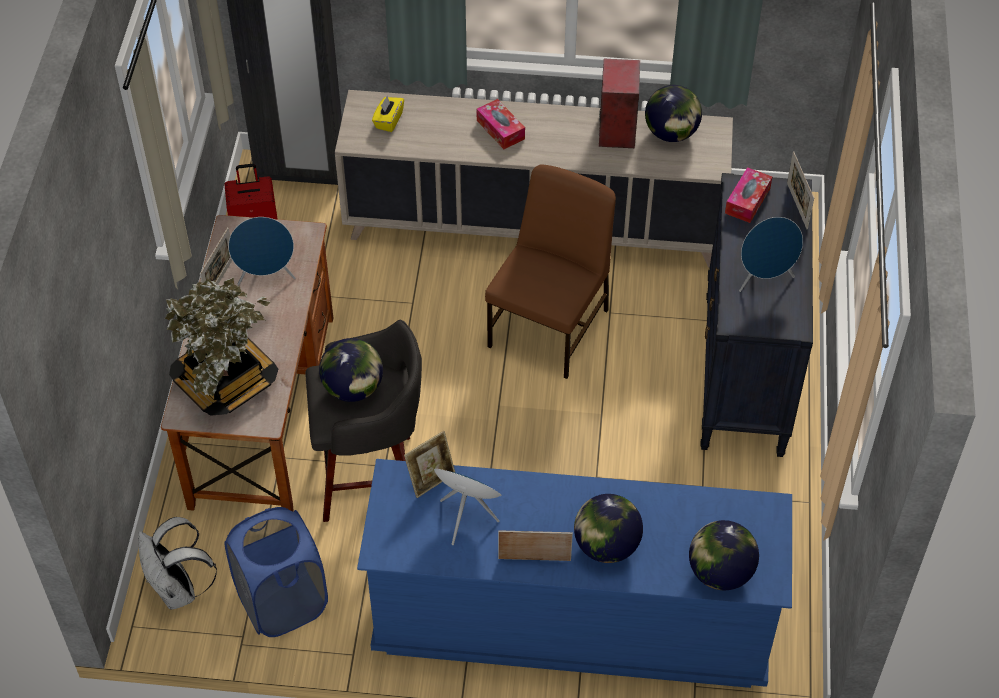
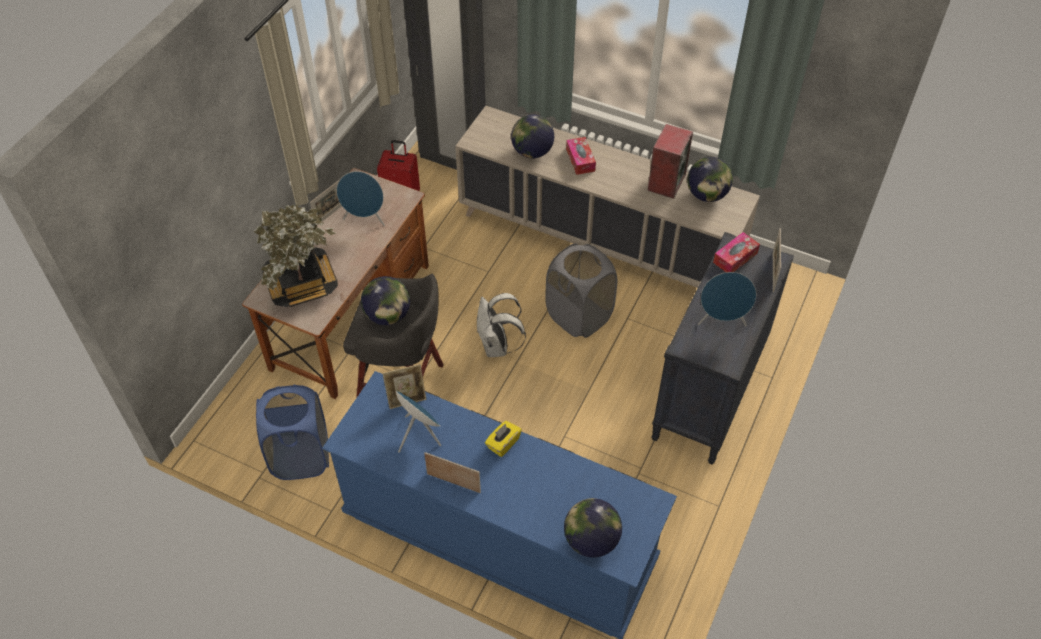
camera: 20 degrees right, 0 degrees up
(179, 590) = (236, 425): white backpack -> white backpack (497, 346)
(388, 121) = (503, 134): yellow tissue box -> yellow tissue box (503, 444)
(550, 326) = (579, 316): brown chair -> grey laundry basket
(606, 546) = (512, 490): globe -> globe (532, 152)

